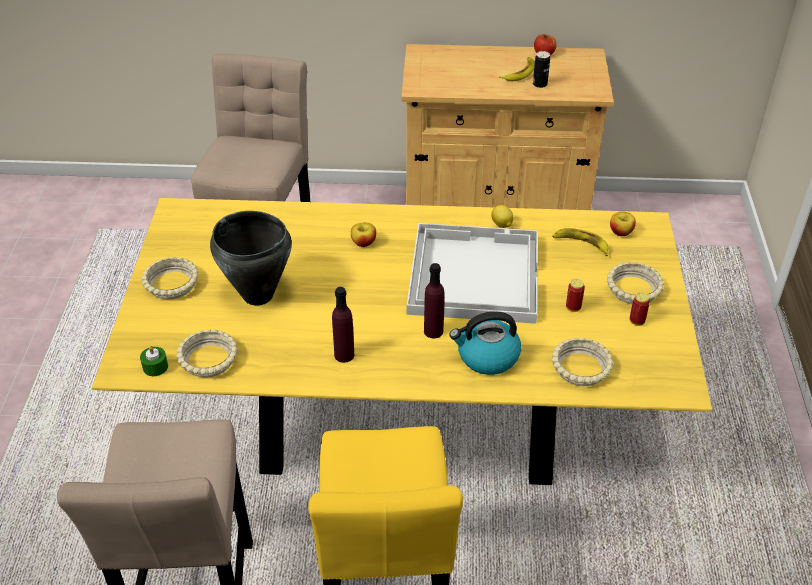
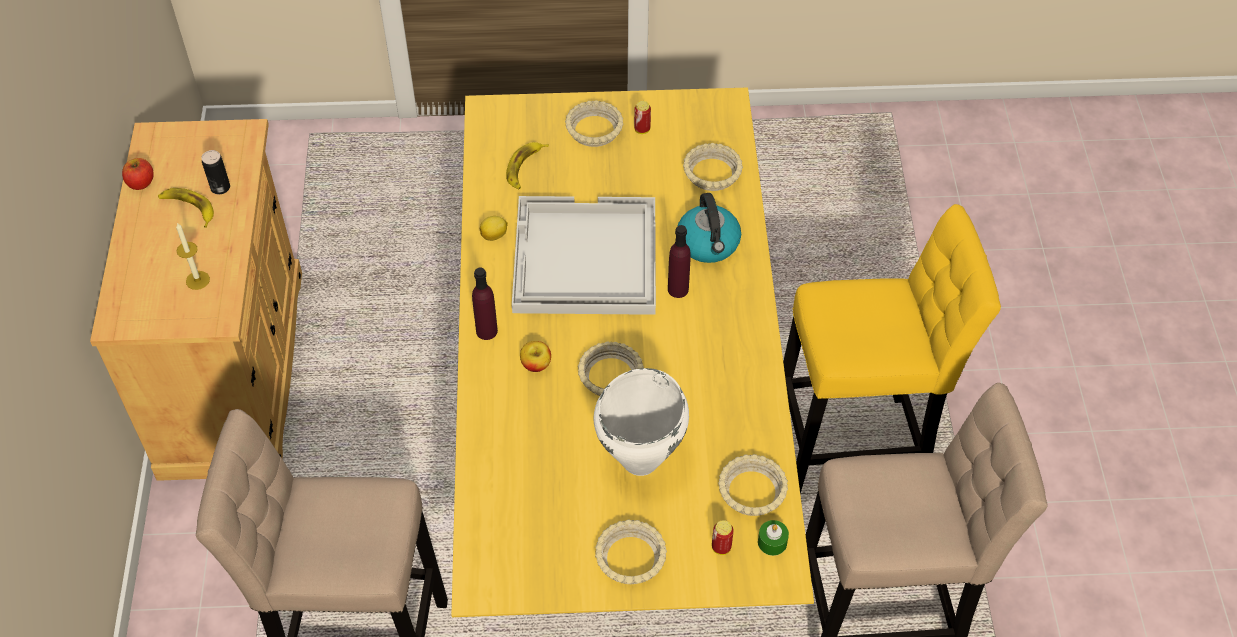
camera: 95 degrees left, 10 degrees up
(258, 295) = (641, 460): black cooking pot -> white cooking pot
(344, 283) = (610, 376): none -> beige bowl
(344, 355) = (725, 364): purple bottle -> purple bottle (486, 331)
(452, 79) = (197, 280): none -> candle
(573, 308) = (628, 176): can -> can (721, 547)
(621, 232) = (502, 134): apple -> none

